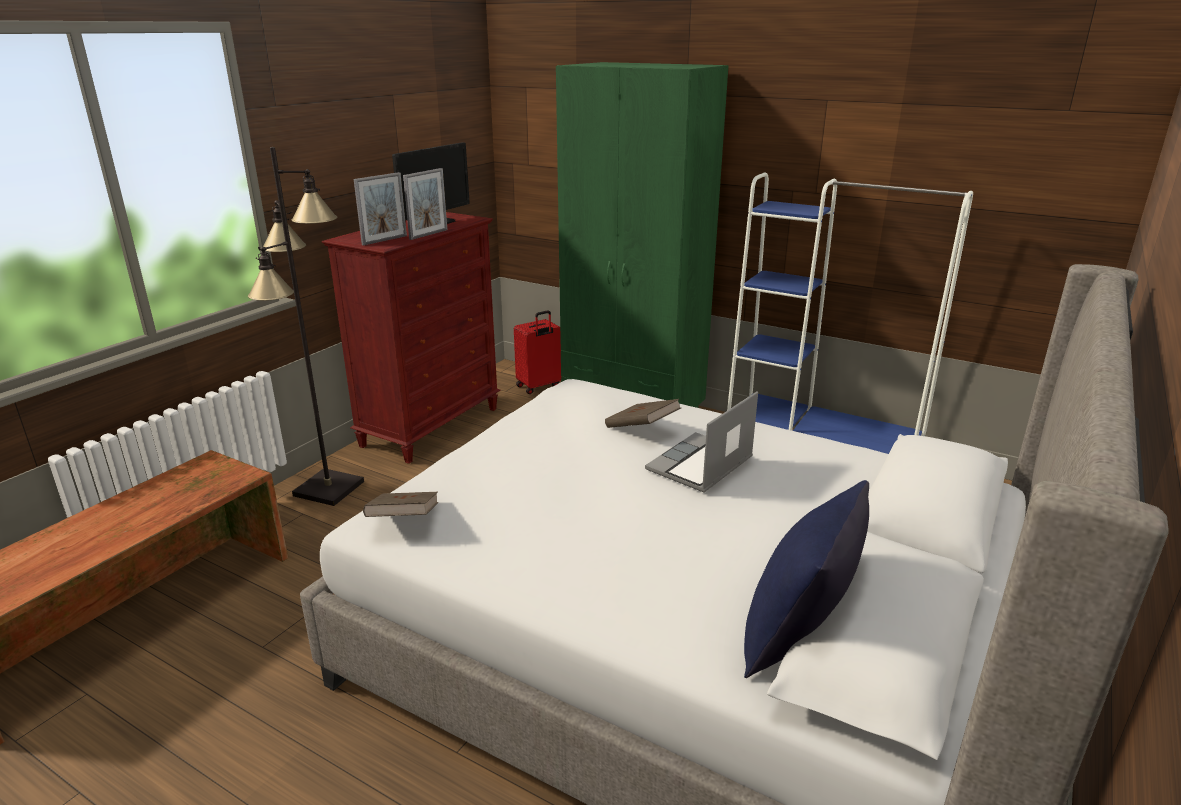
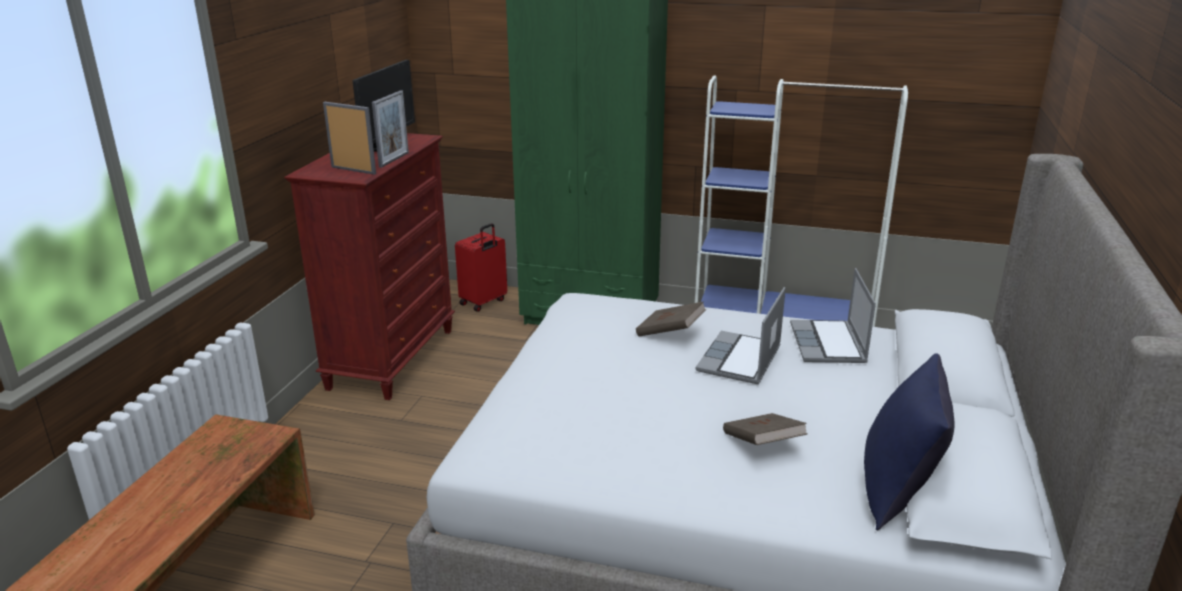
camera: 15 degrees left, 0 degrees up
(329, 489) = (317, 439): black floor lamp -> none
(384, 240) = (353, 170): picture frame -> picture frame turned 90 degrees counterclockwise
(404, 521) = (504, 451): brown book -> brown book (762, 445)
(810, 462) = (829, 344): none -> laptop

